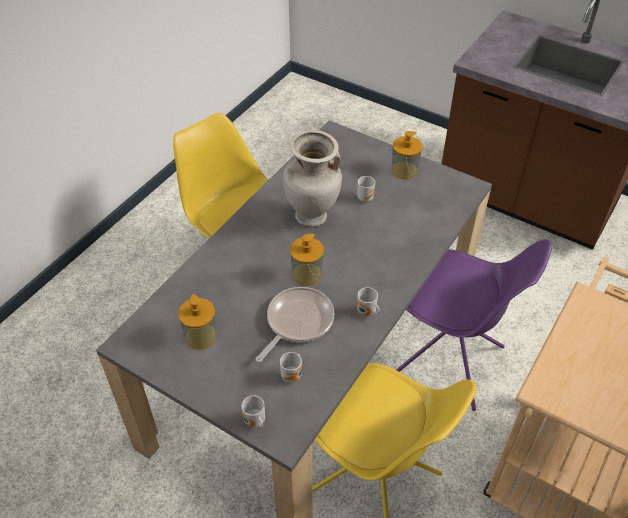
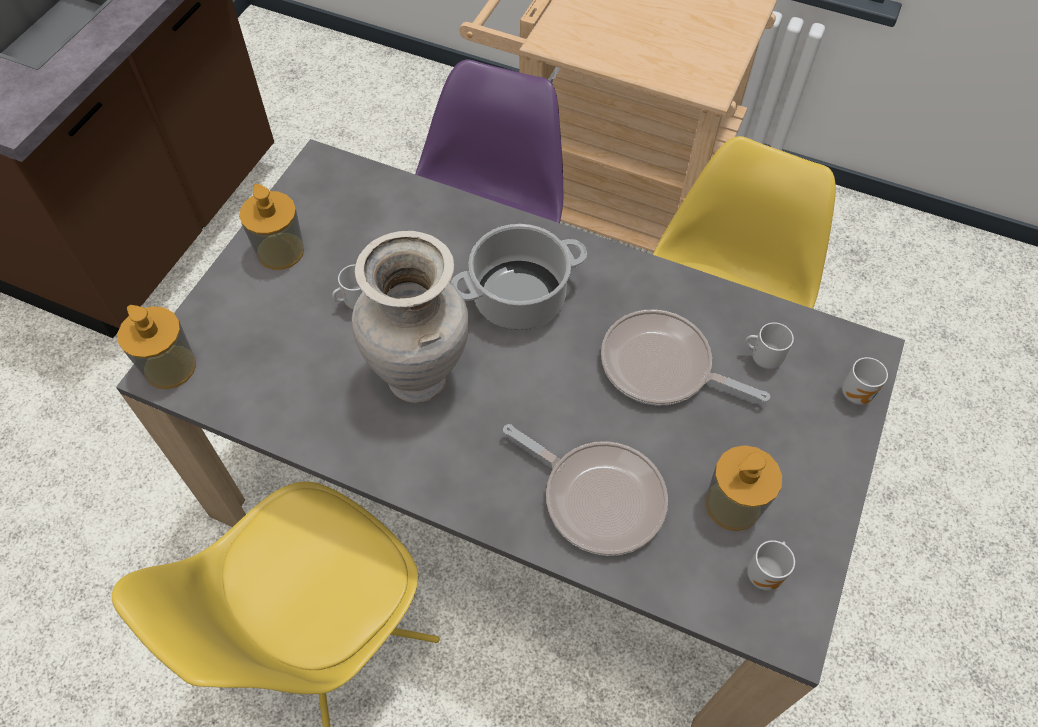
camera: 100 degrees left, 10 degrees up
(223, 279) = (597, 497): none -> frying pan
(307, 274) = (558, 367): soap dispenser -> soap dispenser (170, 367)
(358, 263) = (518, 298): none -> cooking pot
(366, 313) = (619, 279): mug -> mug (766, 574)

